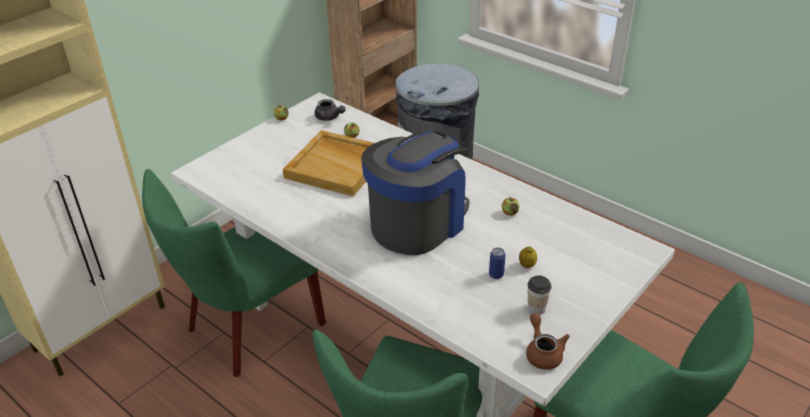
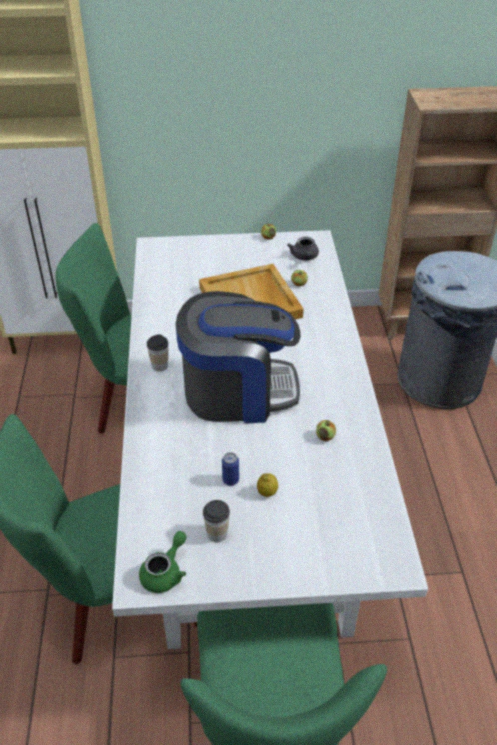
camera: 45 degrees right, 5 degrees up
(338, 243) = (159, 366): none -> cup
(543, 352) = (165, 572): brown teapot -> green teapot

